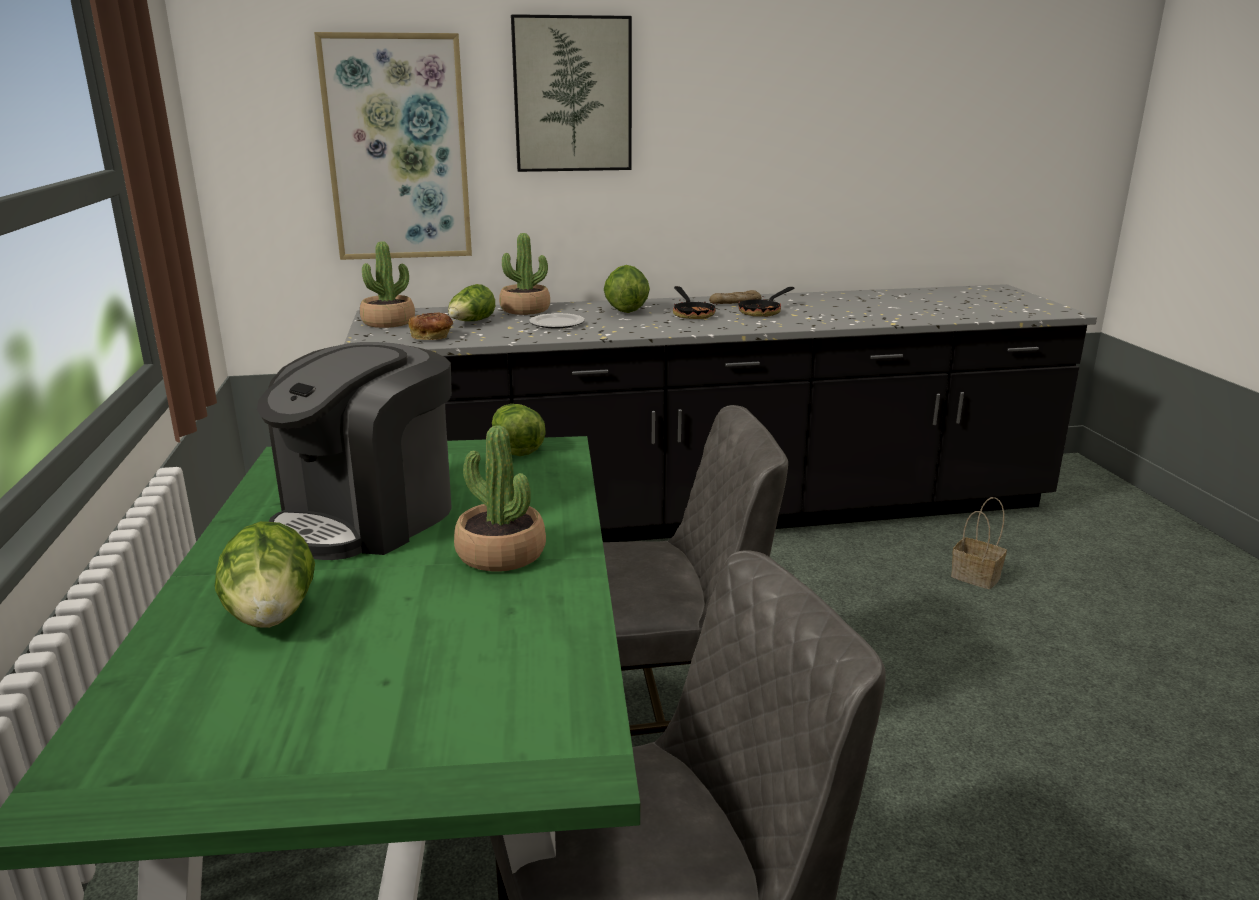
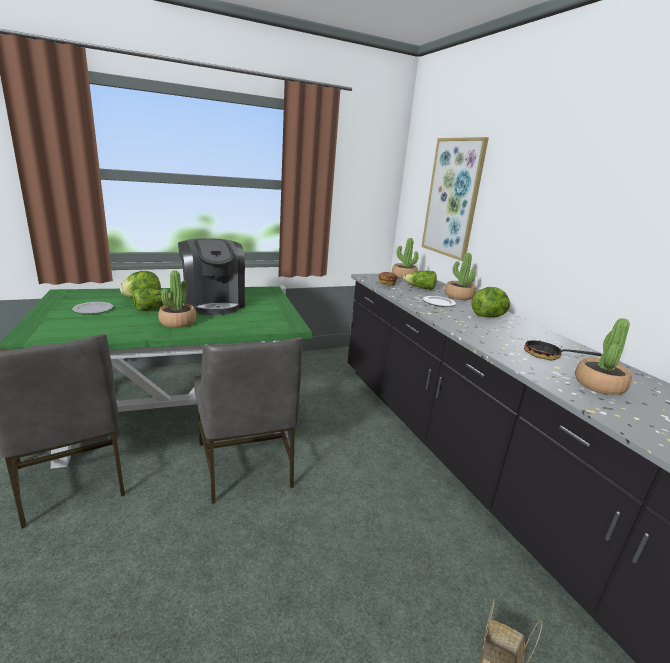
camera: 75 degrees right, 0 degrees up
(341, 687) = (93, 310): none -> plate
(368, 517) = (213, 303): coffee machine -> coffee machine turned 135 degrees counterclockwise
(516, 447) = (290, 319): lettuce -> lettuce (152, 309)
(572, 95) = (532, 176): picture -> none
(692, 314) = (507, 333): frying pan -> none
(735, 303) = (561, 347): bread -> none
(834, 310) = (599, 385): none -> potted plant

